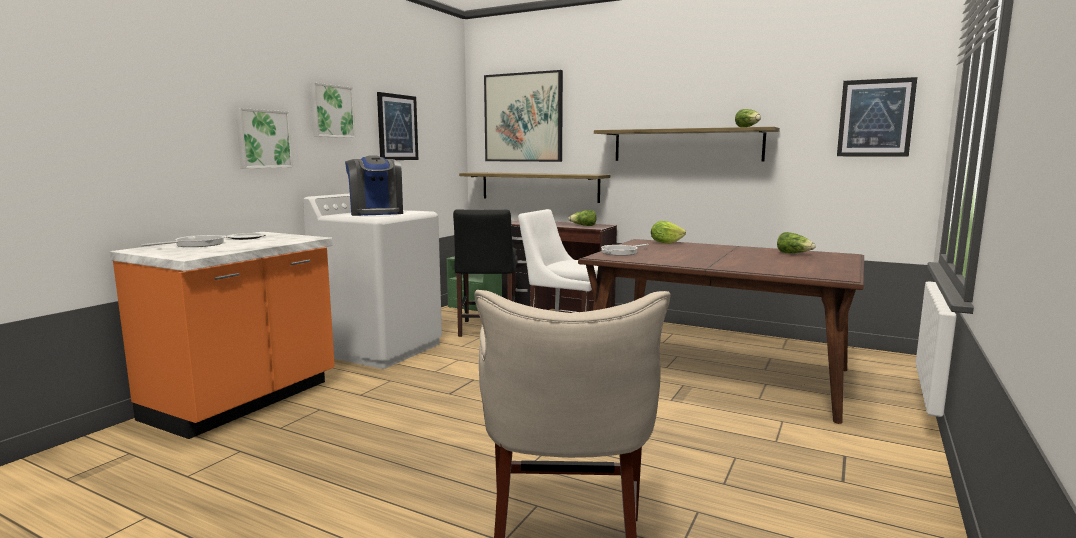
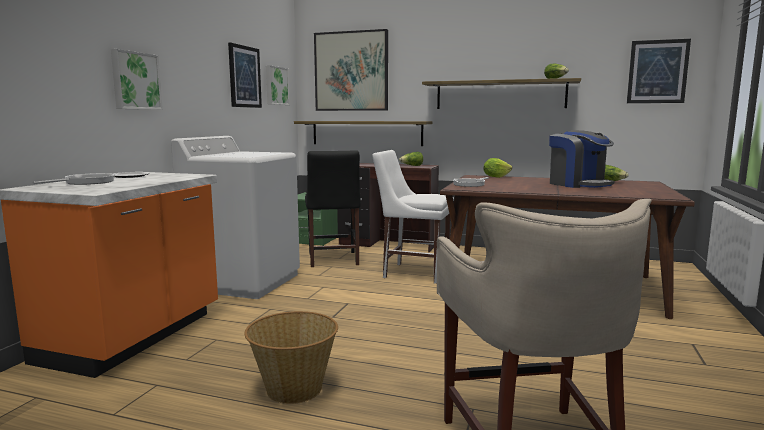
camera: 10 degrees left, 0 degrees up
(331, 111) = (192, 58): picture -> picture (276, 86)
(366, 466) = (294, 388): none -> basket
(376, 213) = (241, 154): coffee machine -> coffee machine (578, 184)

